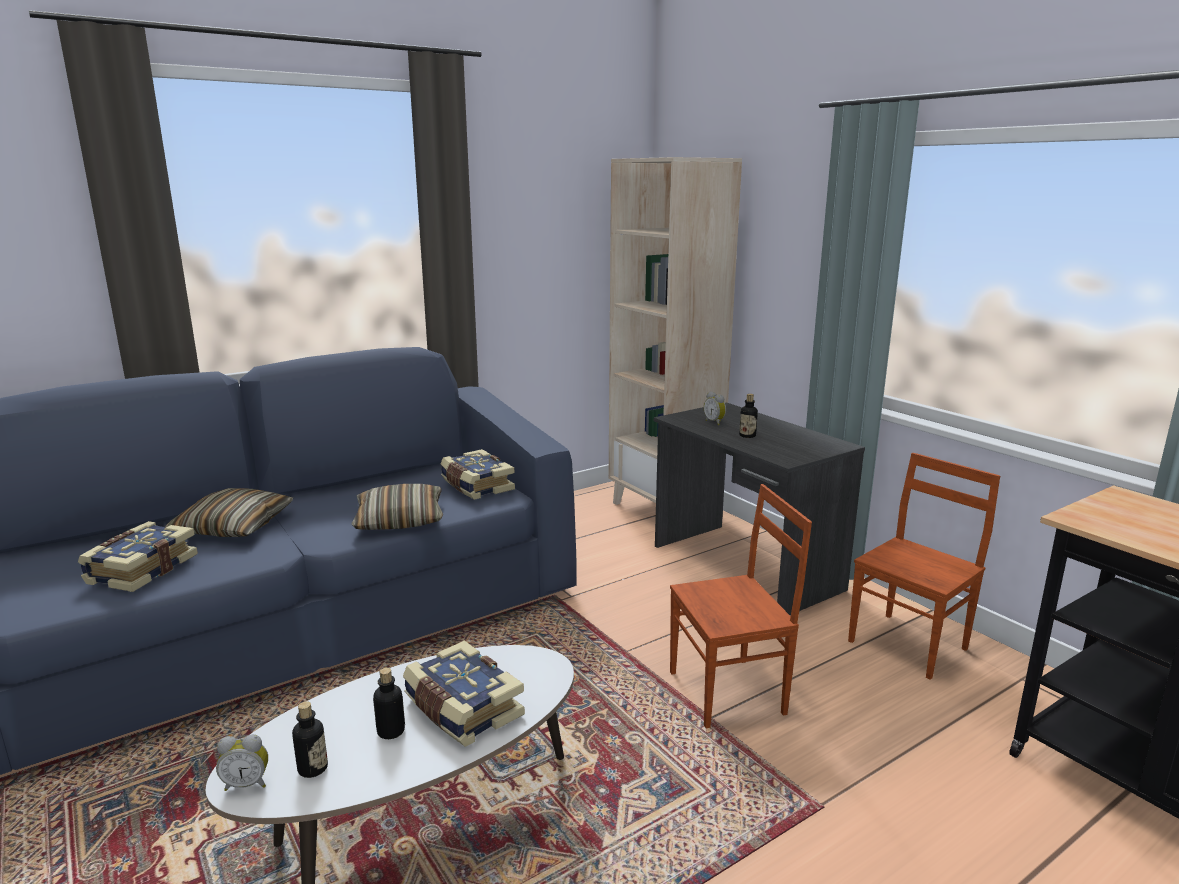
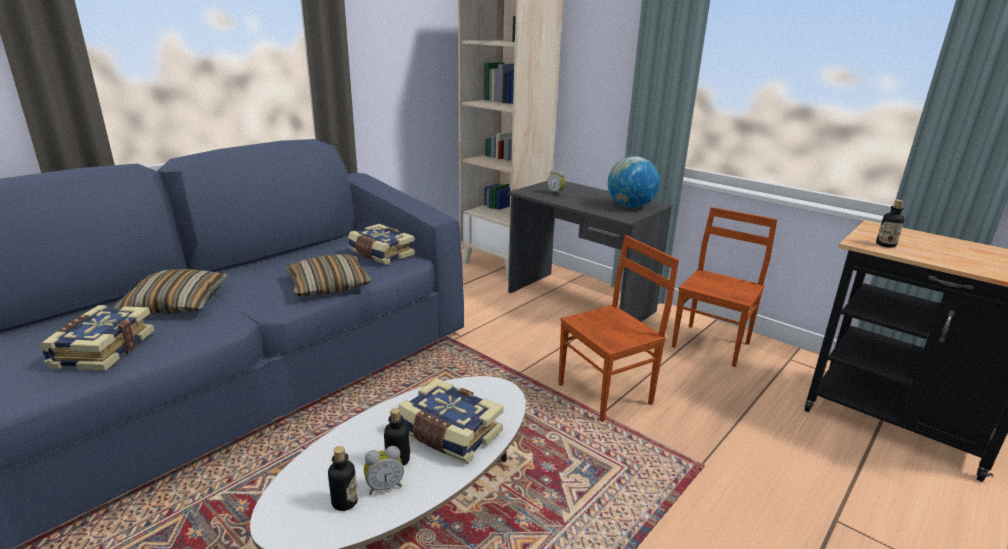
camera: 15 degrees left, 5 degrees up
(247, 783) = (290, 525): alarm clock -> alarm clock (384, 486)
(747, 436) = (586, 201): bottle -> bottle (885, 245)
(803, 445) = (630, 206): none -> globe

